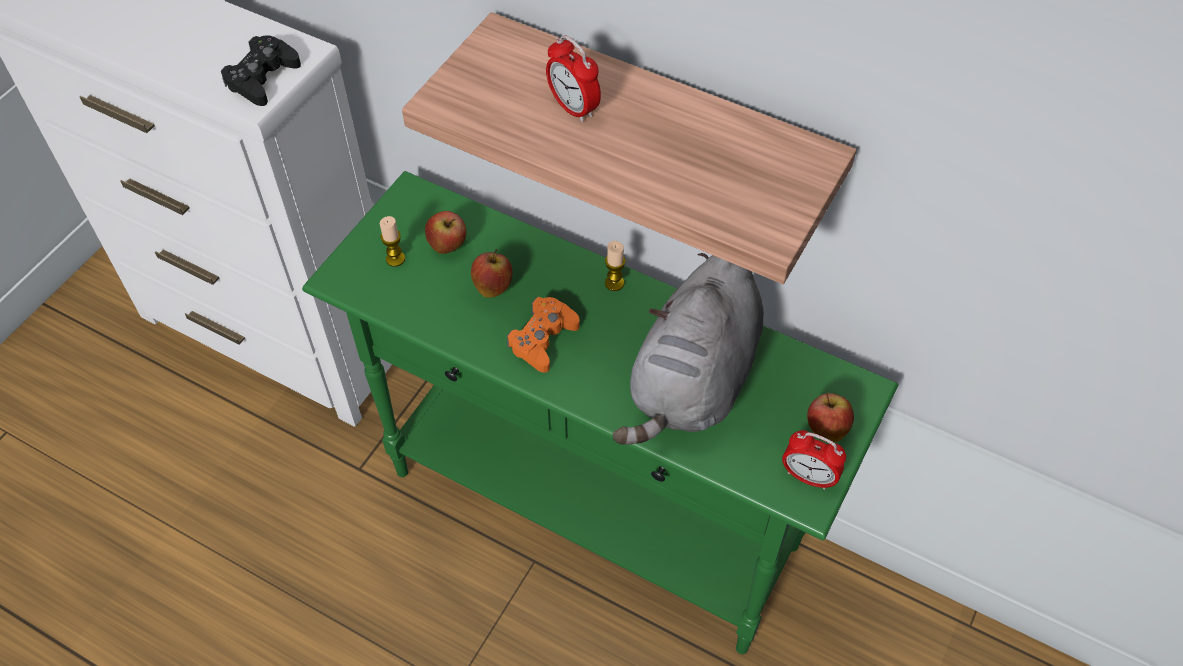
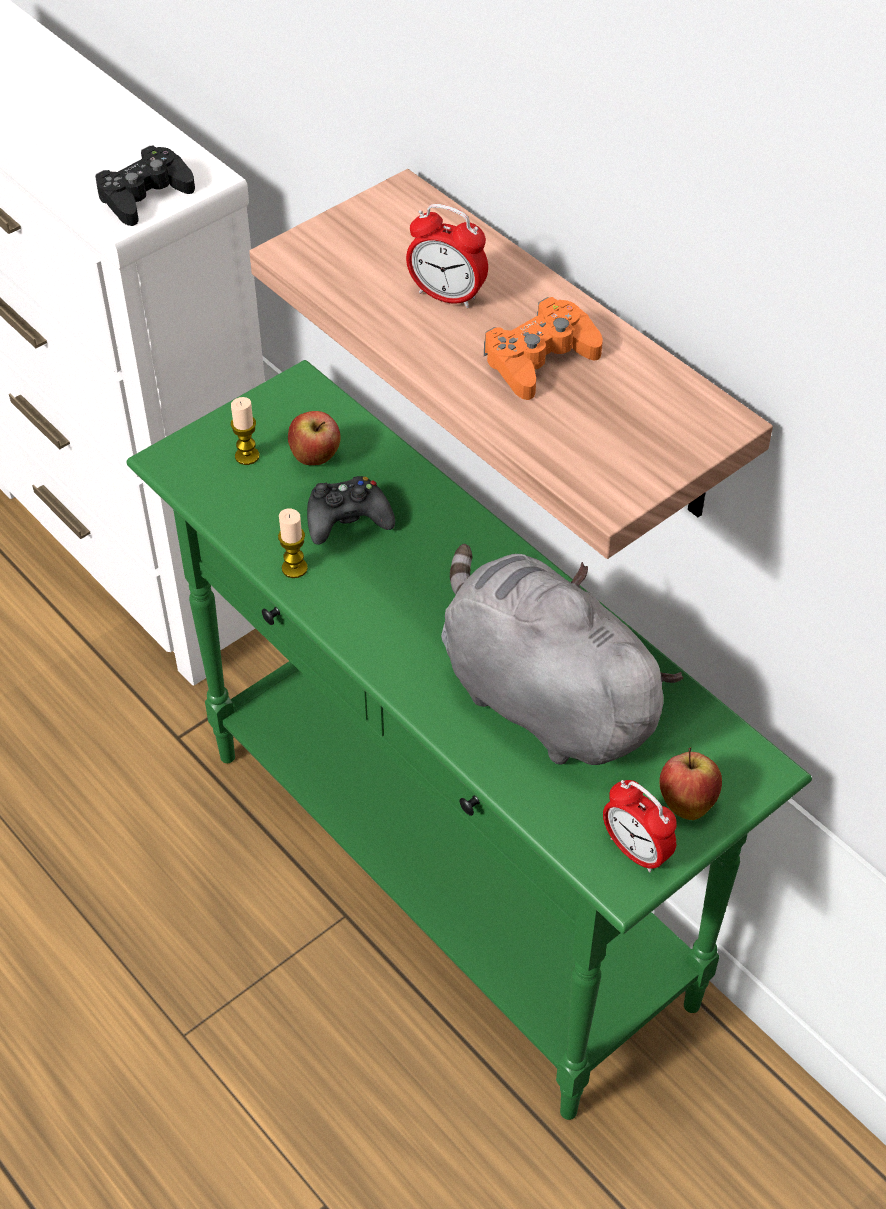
camera: 20 degrees right, 5 degrees down
(493, 287) = (347, 519): apple -> black game controller
(543, 339) = (379, 595): orange game controller -> orange game controller (539, 359)
(573, 108) = (447, 296): alarm clock -> alarm clock turned 45 degrees counterclockwise
(614, 283) = (498, 554): candle -> candle (294, 568)
(693, 382) = (541, 697): grey plush toy -> grey plush toy turned 90 degrees clockwise

